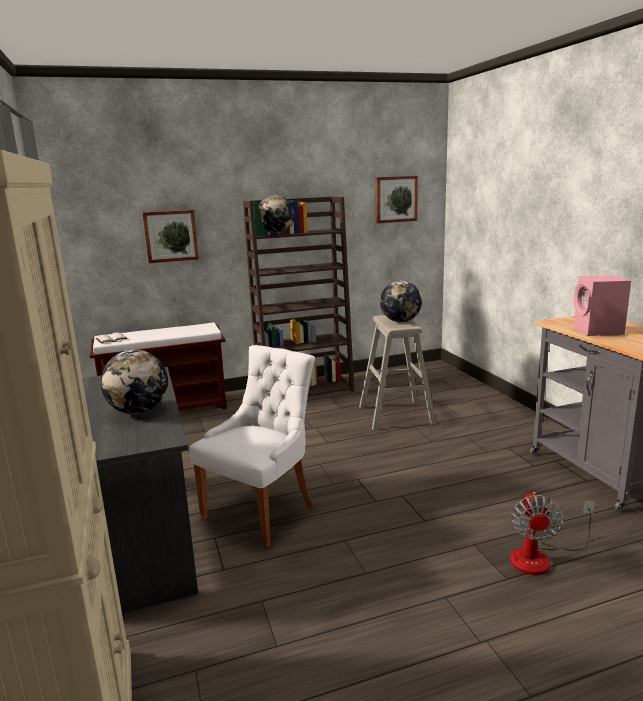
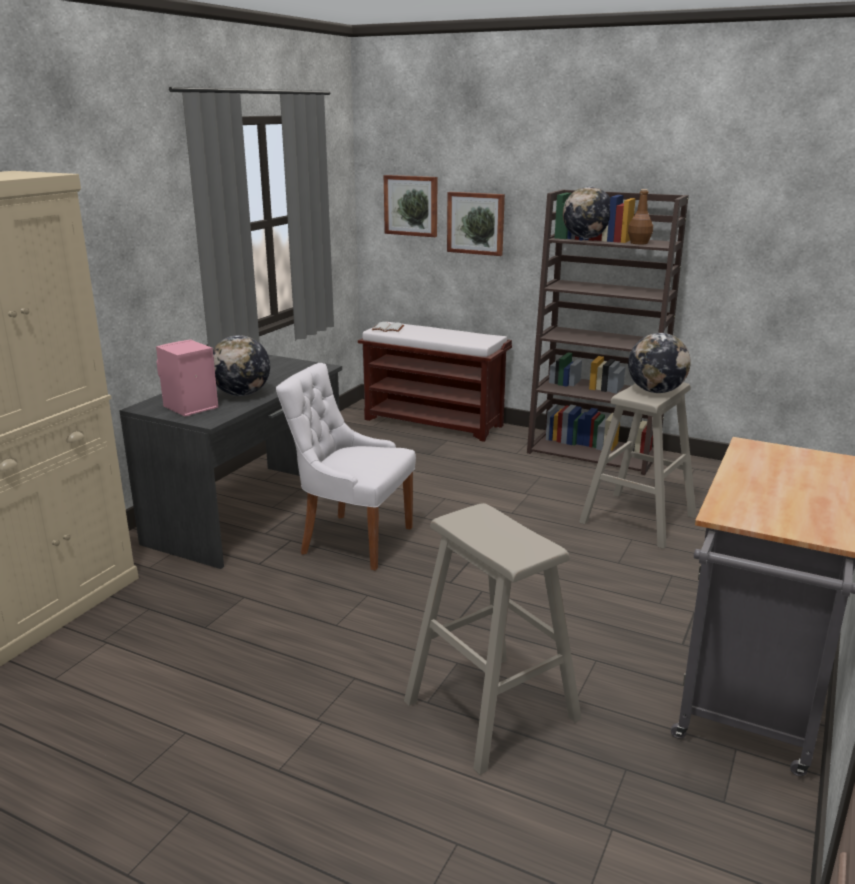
camera: 45 degrees right, 5 degrees up
(262, 511) = (352, 540): white chair -> white chair turned 150 degrees counterclockwise
(316, 231) = (639, 243): none -> brown bottle
(395, 199) = (801, 209): picture -> picture (411, 205)
(540, 557) = (492, 710): fan -> beige stool
(598, 332) = (761, 476): pink speaker -> pink speaker (188, 407)

